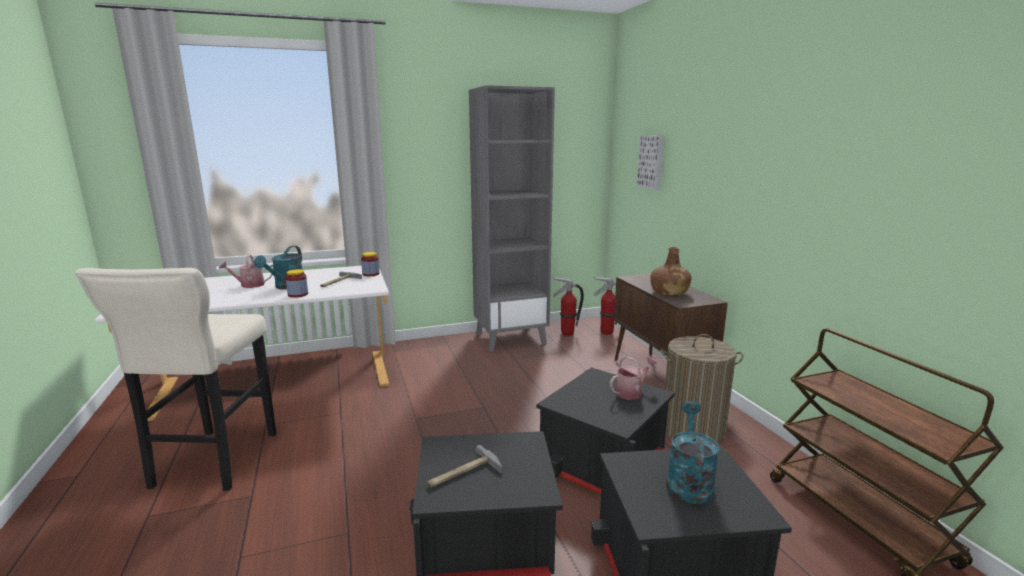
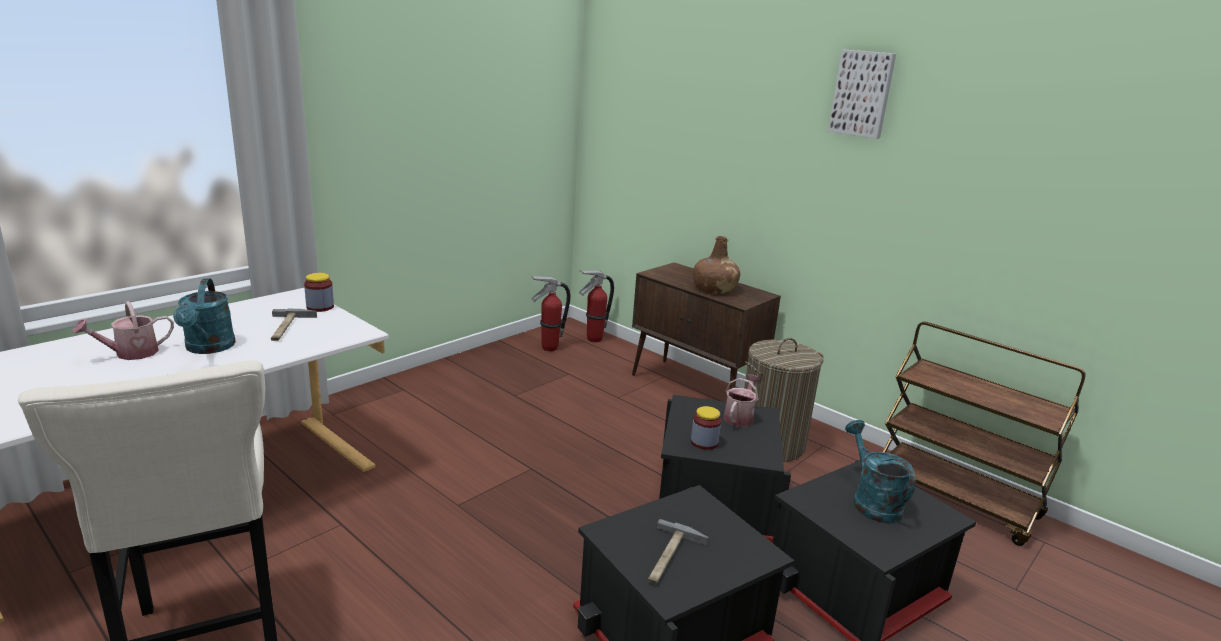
camera: 30 degrees left, 5 degrees up
(298, 294) = (251, 359): jar -> jar (704, 442)
(511, 338) = (483, 365): grey bookcase -> none
(652, 161) = (658, 123): picture -> picture (862, 93)

